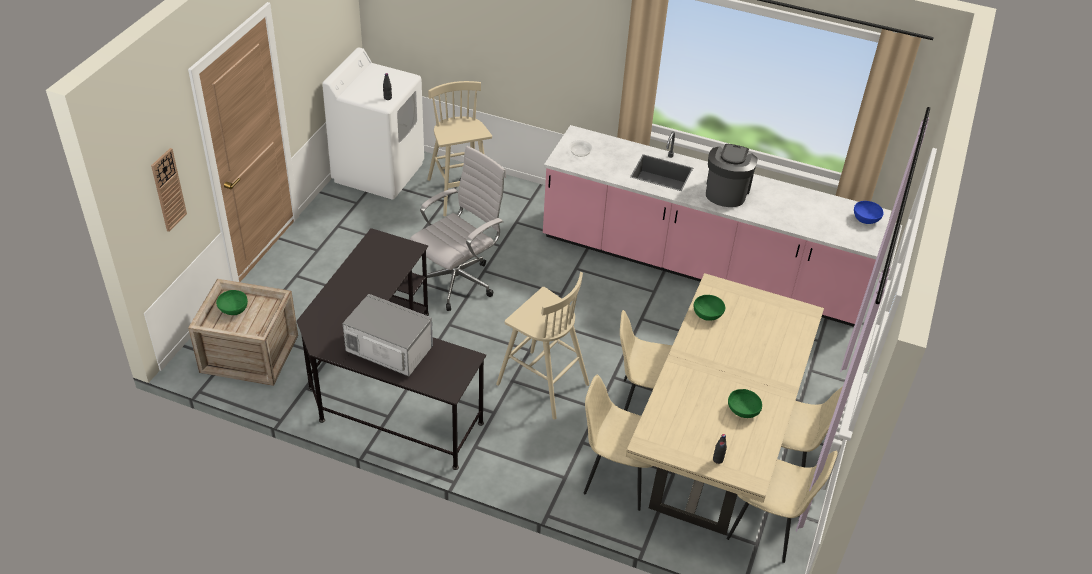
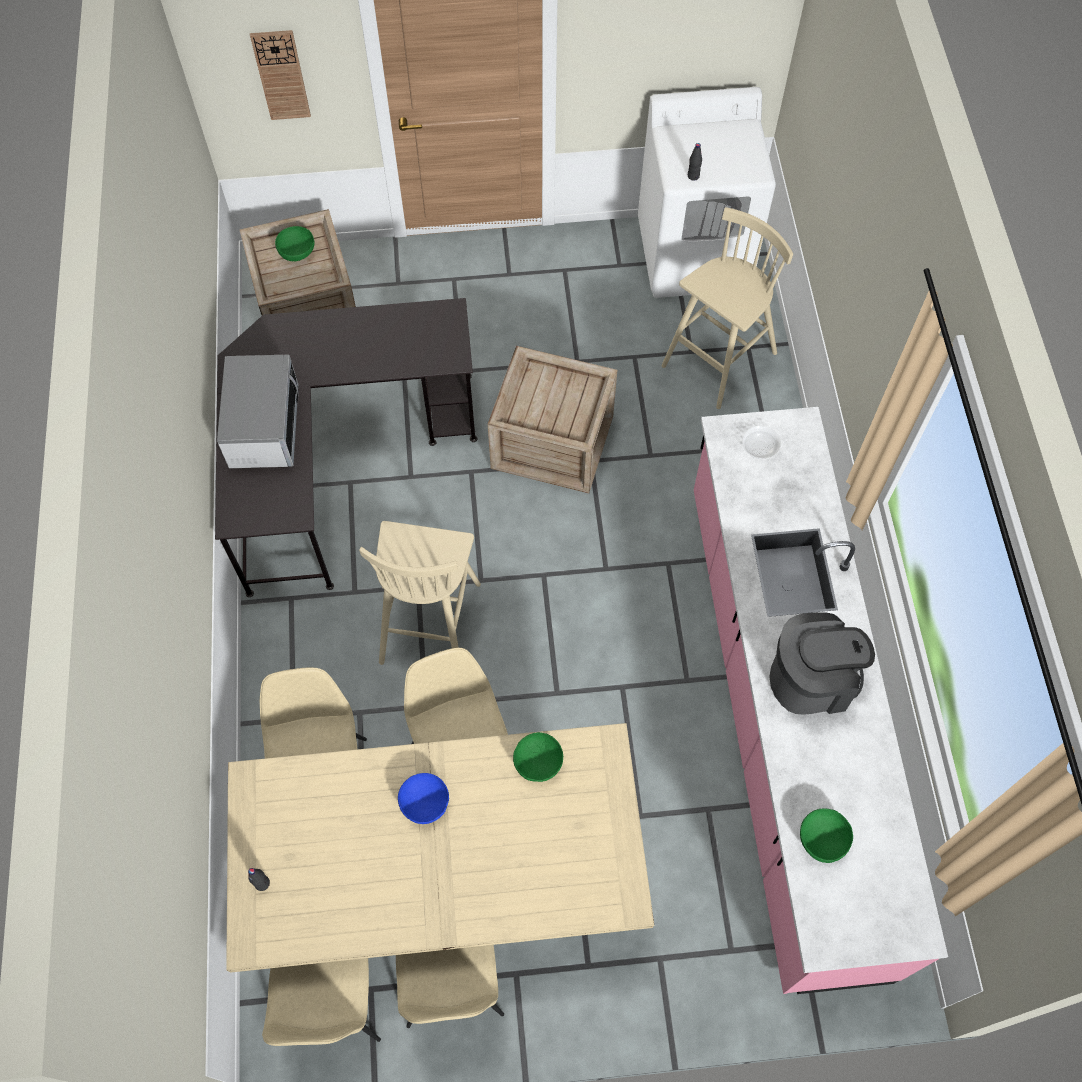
camera: 65 degrees right, 20 degrees up
(459, 281) = (553, 443): white office chair -> crate
(742, 410) = (369, 882): green bowl -> green bowl (822, 839)
(865, 219) = (893, 919): blue bowl -> blue bowl (425, 803)

